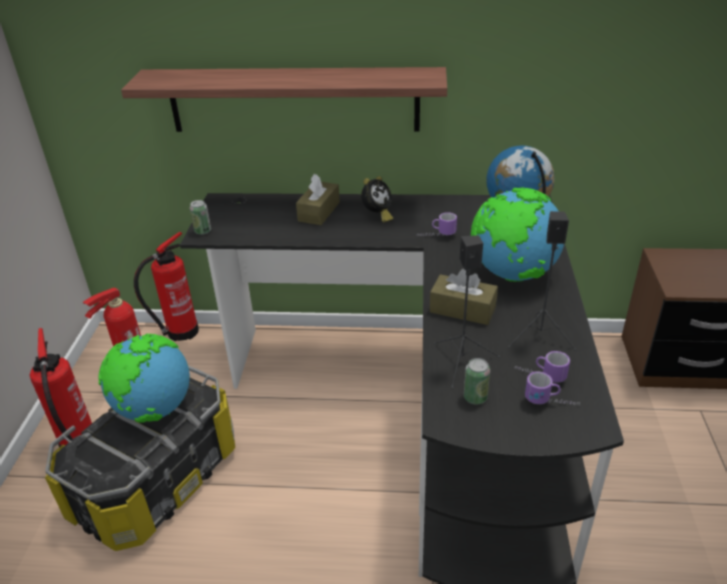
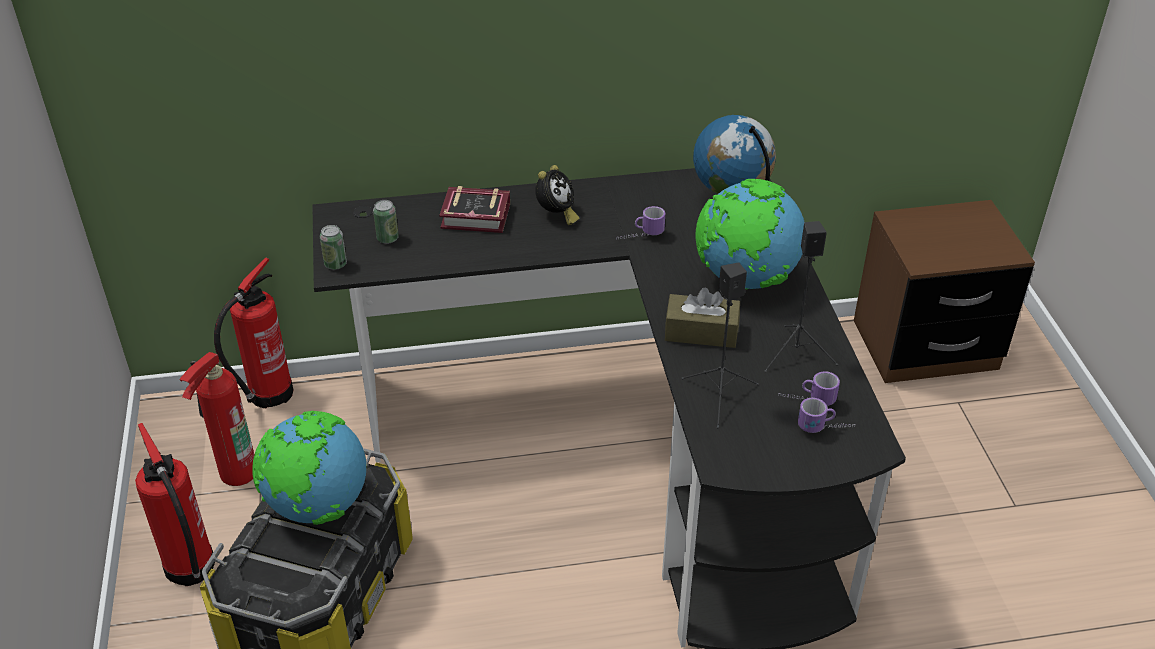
camera: 15 degrees left, 5 degrees up
(293, 100) = (432, 76): shelf -> none
(319, 211) = (478, 217): brown tissue box -> book
(475, 397) = (745, 435): can -> can (387, 238)

